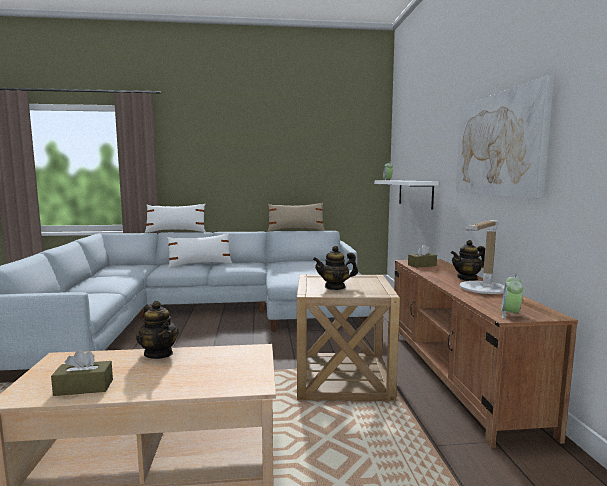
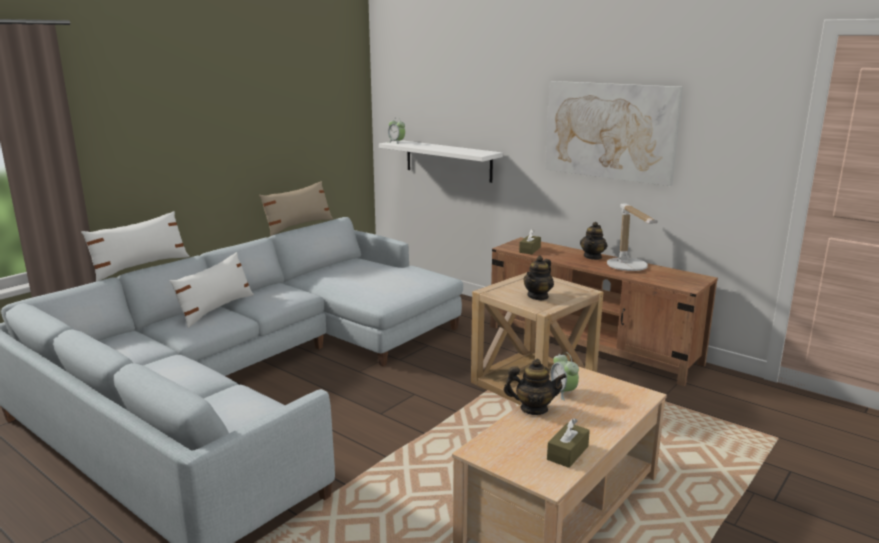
camera: 45 degrees left, 10 degrees up
(510, 315) = (688, 285): alarm clock -> alarm clock (563, 392)

